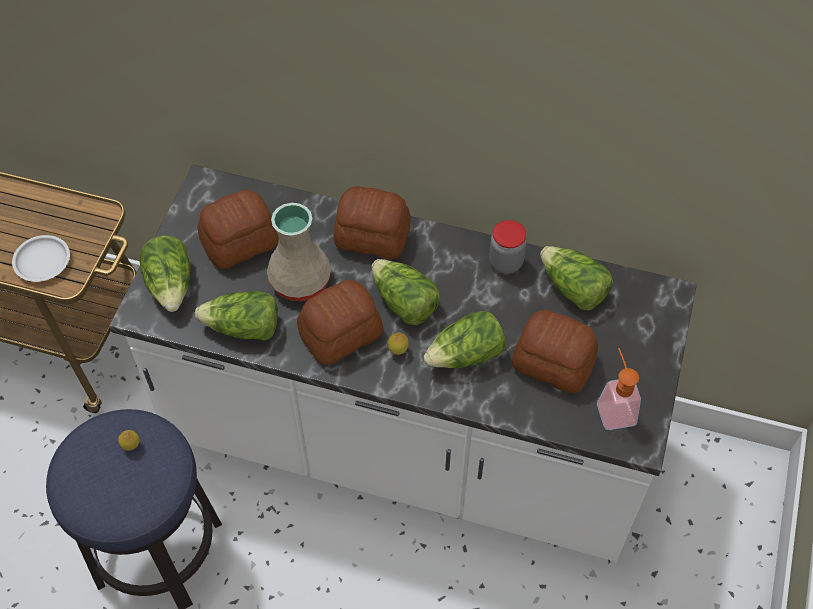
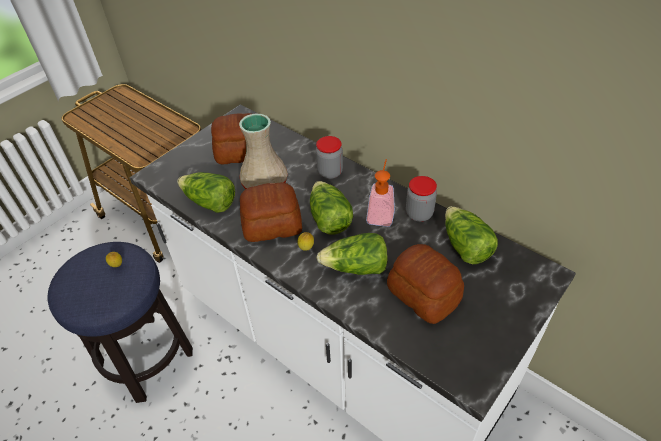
camera: 25 degrees right, 10 degrees down
(42, 261) = (136, 144): white plate -> none
(171, 285) = (182, 164): lettuce -> none
(372, 237) = (330, 172): bread -> jar
(614, 407) = (461, 347): soap dispenser -> soap dispenser (381, 213)

